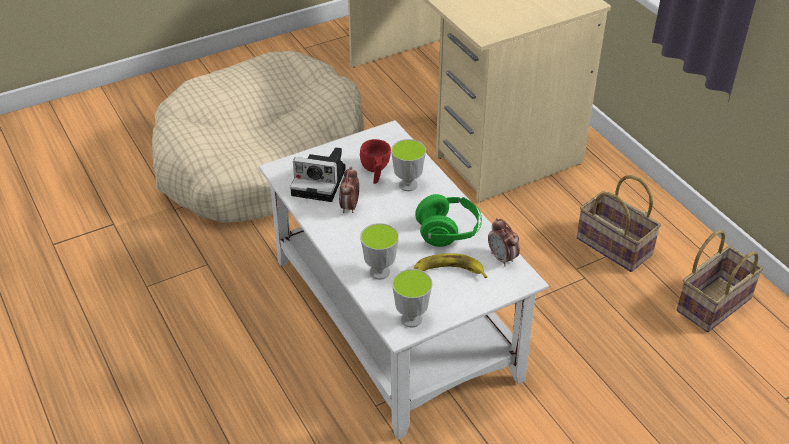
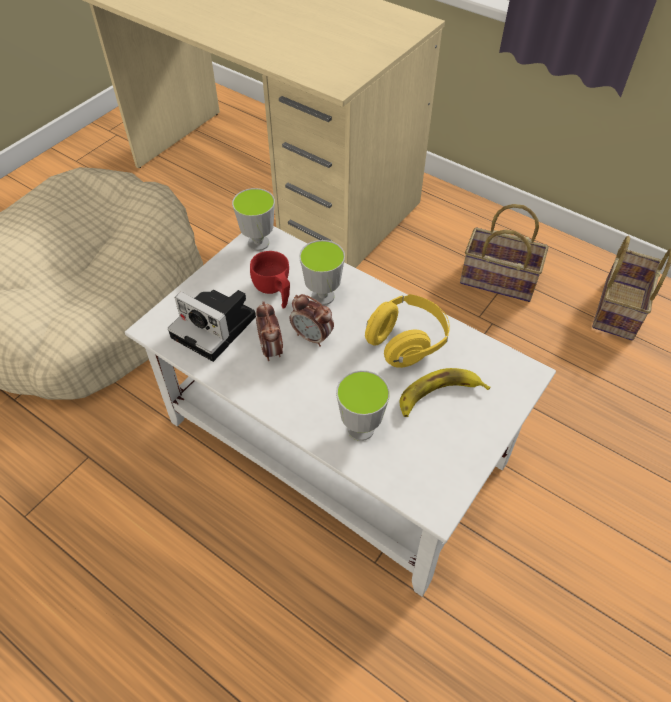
camera: 25 degrees left, 10 degrees up
(321, 182) = (217, 327): camera -> camera turned 45 degrees clockwise
(411, 319) = (439, 482): cup -> cup (258, 243)
(448, 232) = (406, 342): green headphones -> yellow headphones
(502, 258) = (486, 354): alarm clock -> alarm clock (312, 337)

